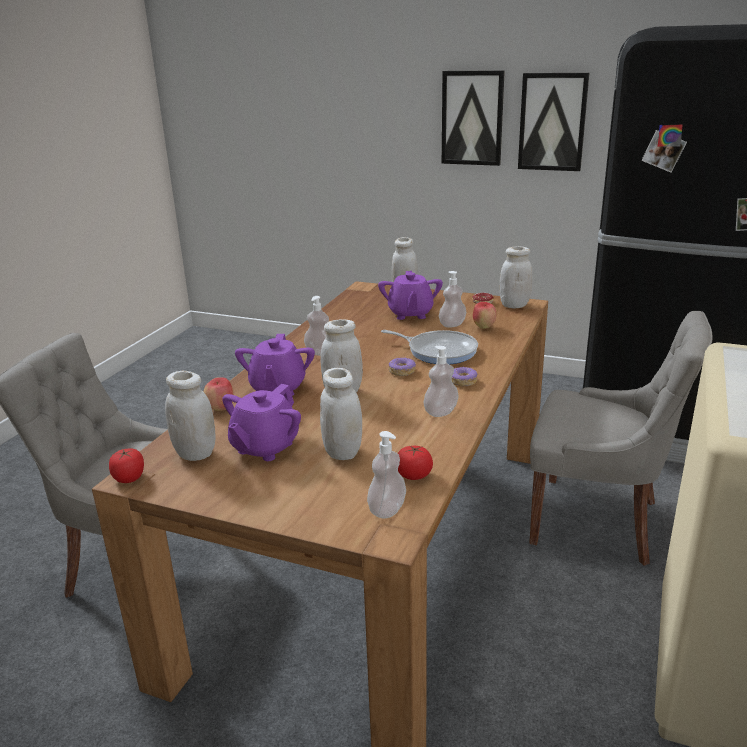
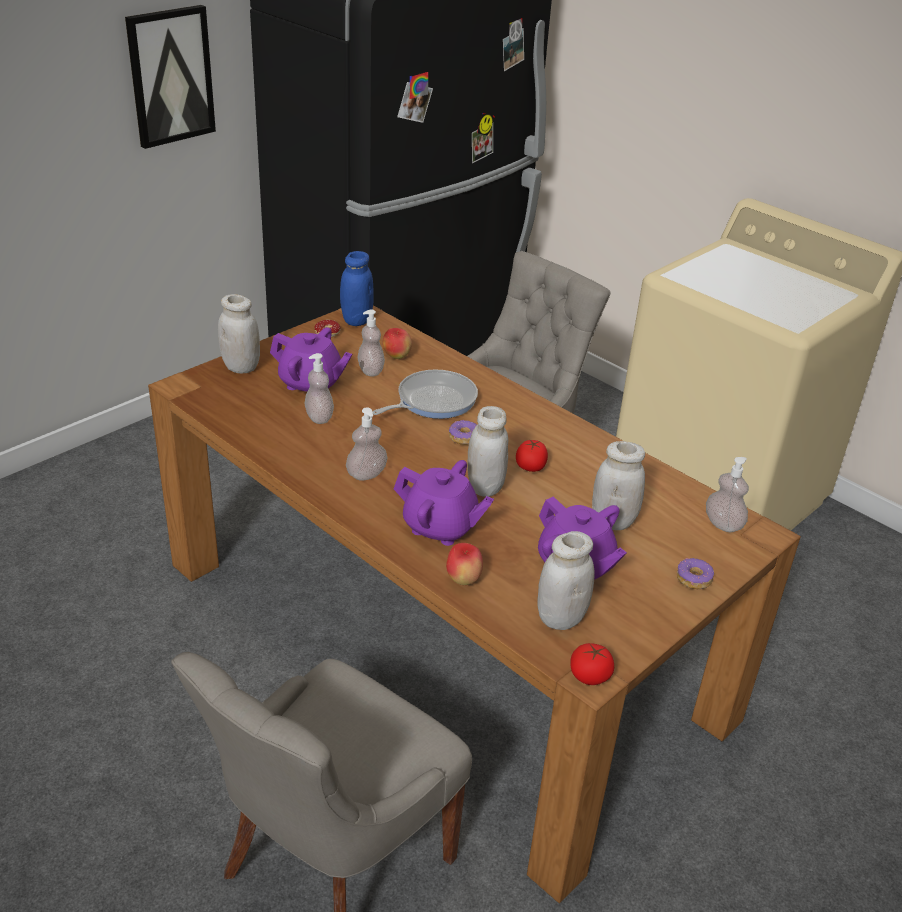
camera: 70 degrees left, 10 degrees up
(414, 475) = (674, 494): tomato -> tomato (530, 467)
(440, 412) = (569, 444): soap dispenser -> soap dispenser (319, 417)
(463, 381) = (515, 412): donut -> donut (693, 579)
(472, 118) = (67, 93): picture -> none
(514, 305) = (356, 320): white jar -> blue jar

